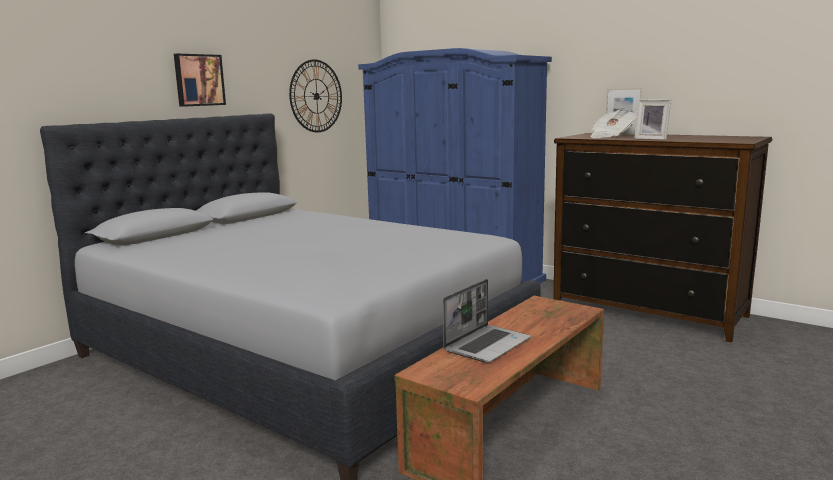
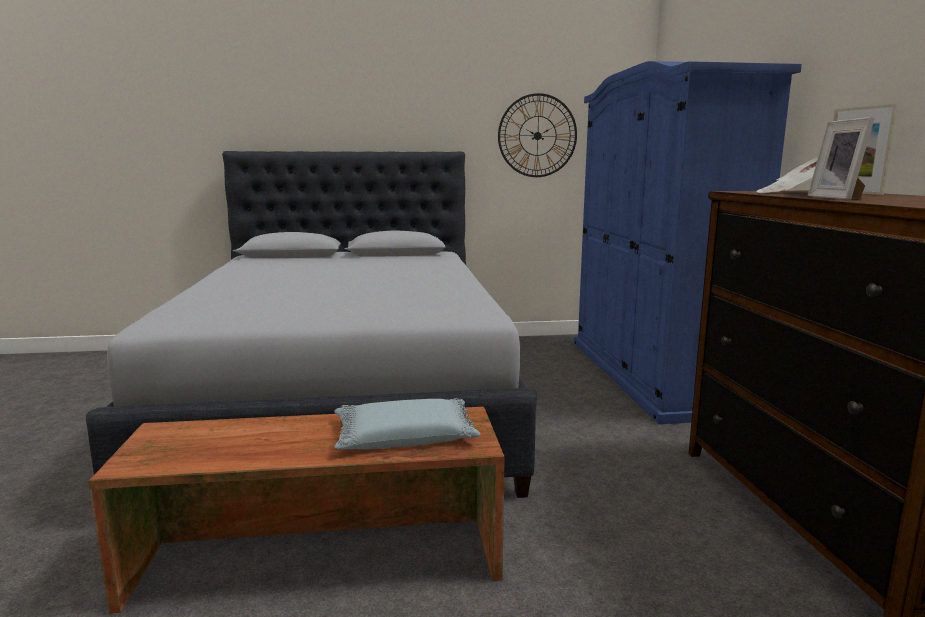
camera: 45 degrees right, 0 degrees up
(198, 80) = (385, 115): picture -> none
(487, 344) = (270, 434): laptop -> none
(543, 317) = (405, 433): none -> blue pillow

